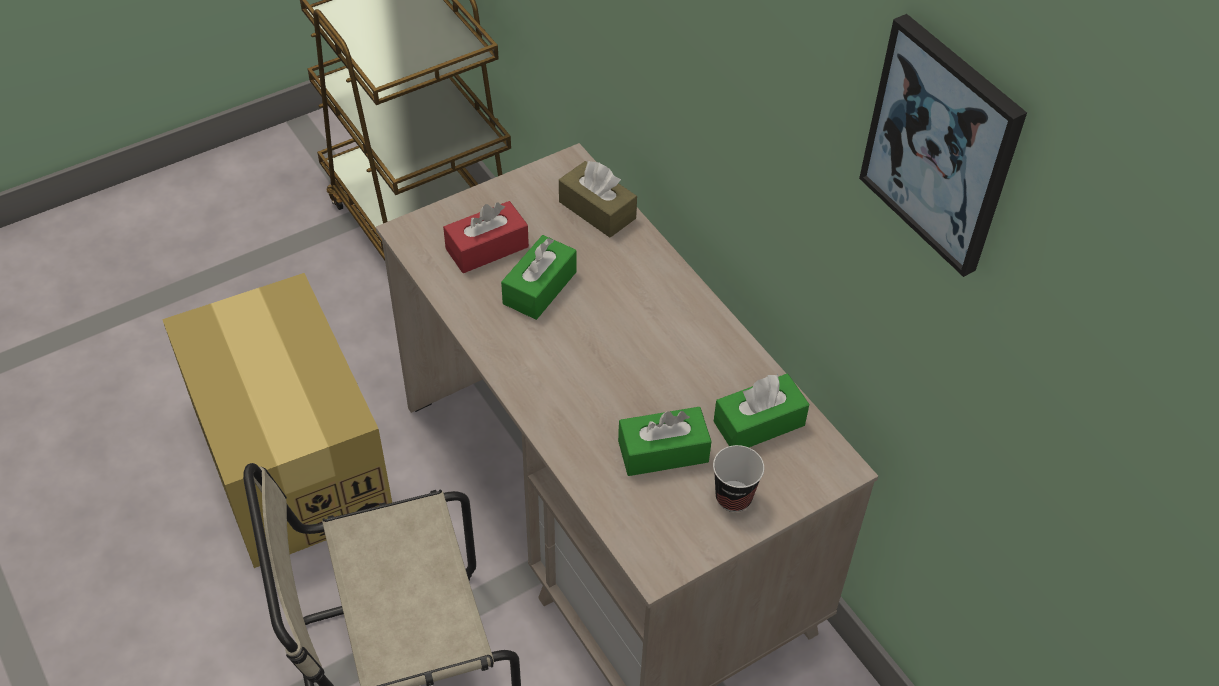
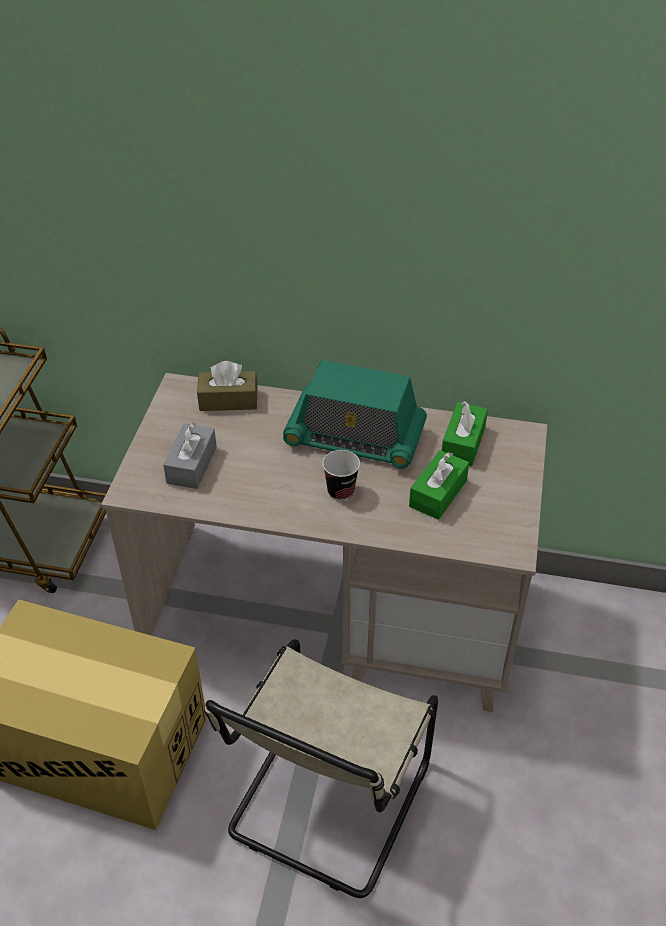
camera: 45 degrees left, 5 degrees down
(487, 248) = (192, 465): red tissue box -> grey tissue box
(539, 288) = (254, 463): green tissue box -> none
(662, 334) = (355, 437): none -> radio
(733, 497) = (501, 487): cup -> cup (341, 491)
(942, 145) = (562, 160): picture -> none

